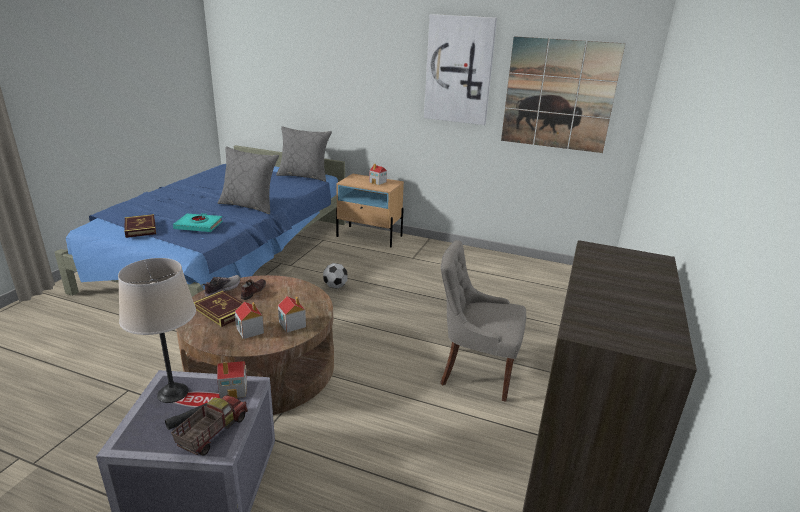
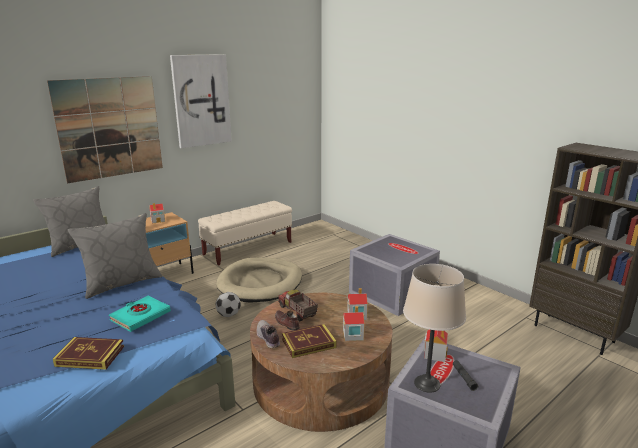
camera: 60 degrees left, 5 degrees down
(212, 433) = (485, 370): toy truck -> toy truck (297, 312)
(407, 283) = (260, 283): none -> beige dog bed
(471, 255) = (248, 248): none -> beige bench
(475, 371) = (390, 292): grey chair -> grey storage box
(558, 95) = (273, 107): picture -> picture (110, 128)

